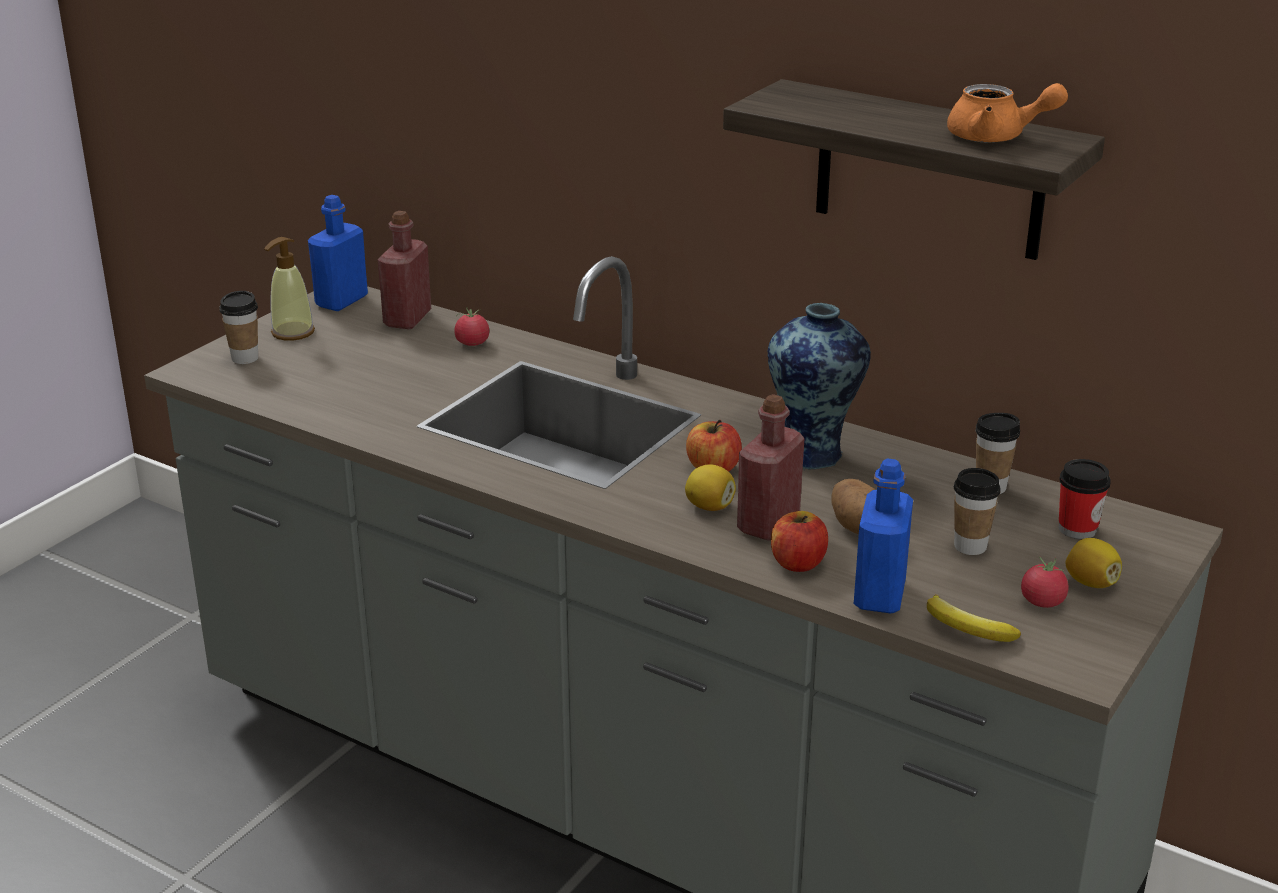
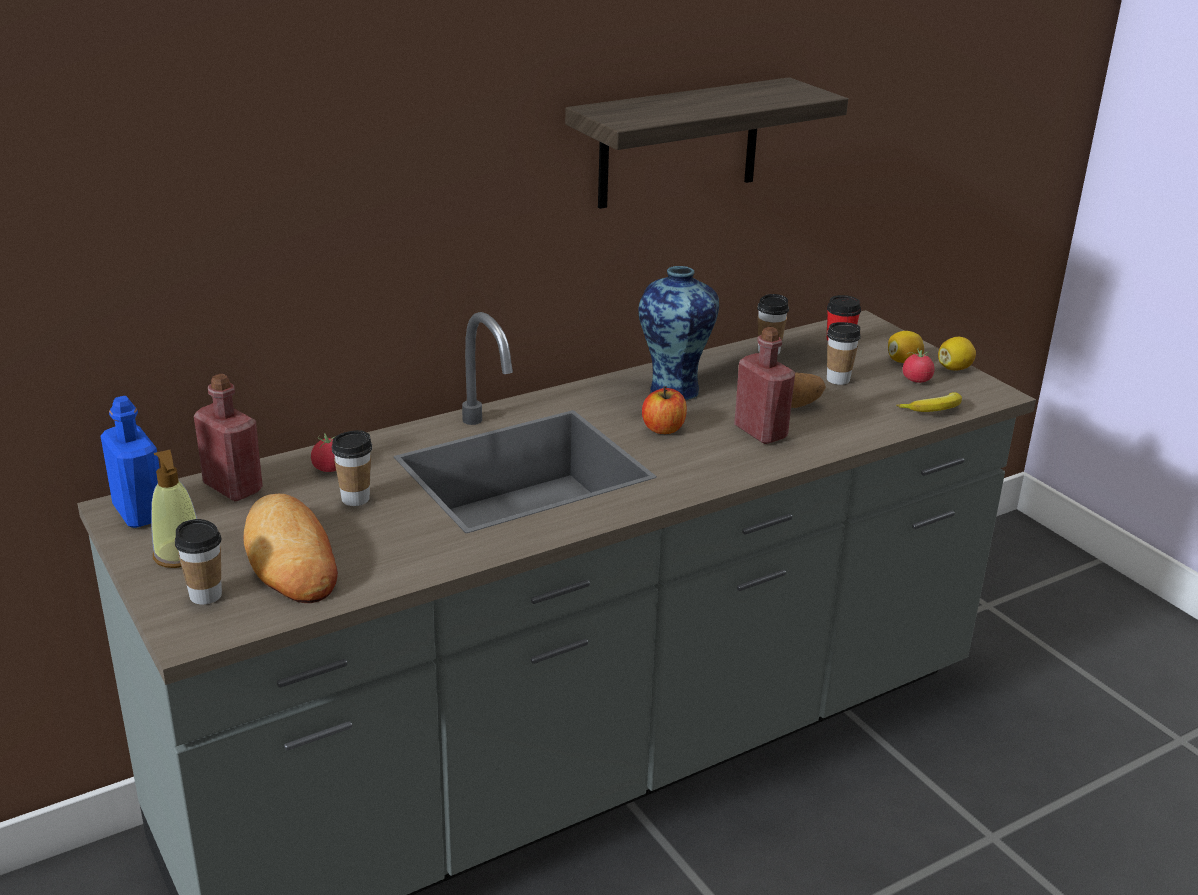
camera: 65 degrees left, 0 degrees up
(319, 371) = (291, 558): none -> bread
(432, 367) = (355, 499): none -> cup
(709, 506) = (719, 445): lemon -> lemon (954, 368)
(798, 563) = (821, 437): apple -> none
(879, 595) = (878, 423): blue bottle -> none
(996, 137) = (768, 93): orange teapot -> none

